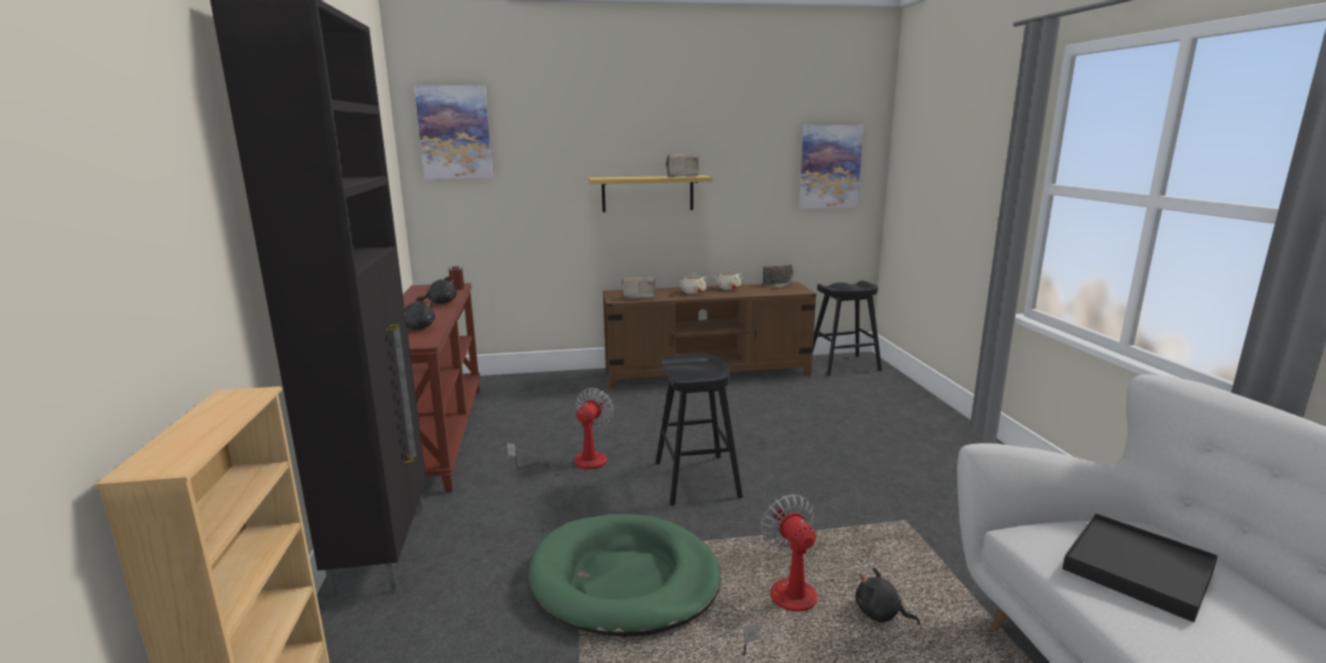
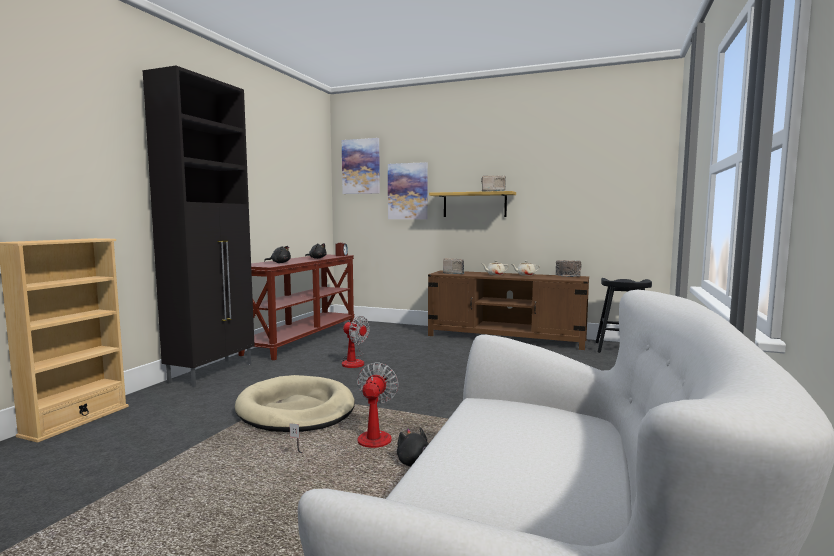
camera: 30 degrees right, 10 degrees down
(577, 463) = (353, 362): fan -> fan turned 75 degrees clockwise
(624, 580) = (296, 409): green dog bed -> beige dog bed
(696, 479) = (409, 381): black stool -> none
(830, 167) = (619, 185): picture -> picture (408, 191)
(1137, 569) = (523, 429): black tray -> none

